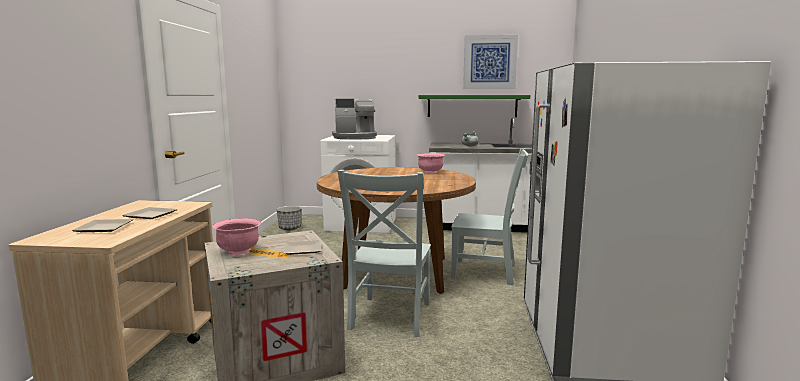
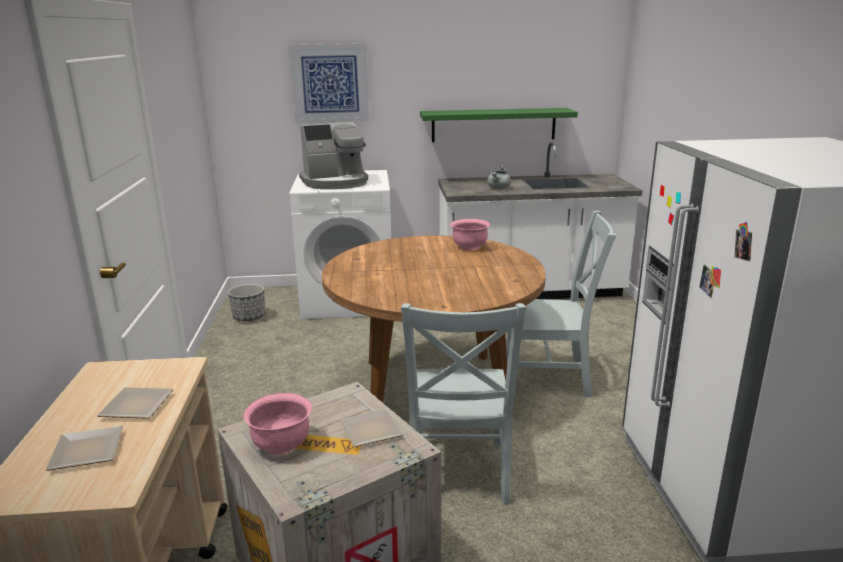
camera: 10 degrees left, 10 degrees up
(490, 62) = (518, 62): picture -> picture (330, 83)

